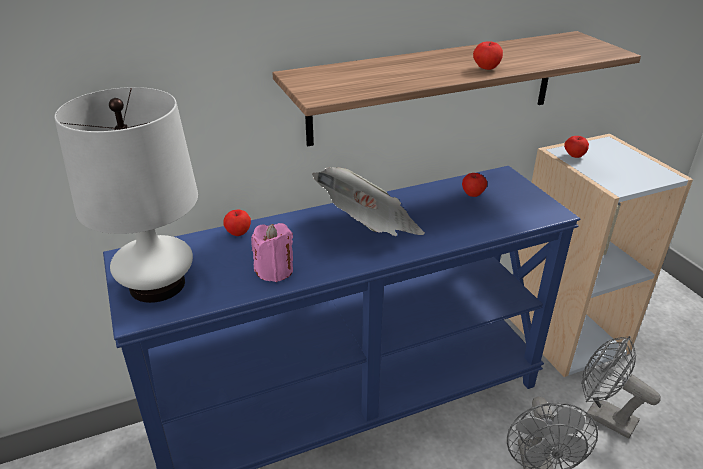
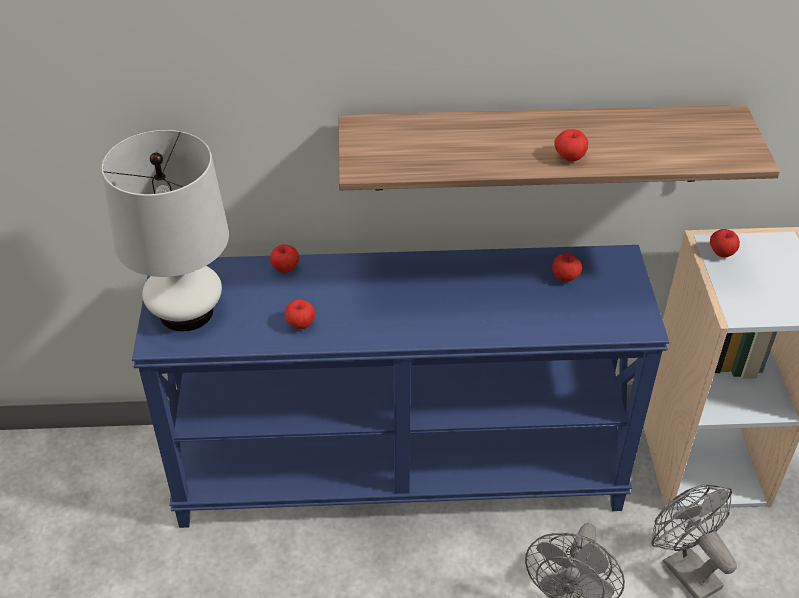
camera: 20 degrees right, 10 degrees up
(274, 270) = (300, 324): pink candle -> apple
(370, 227) = (423, 294): newspaper -> none

